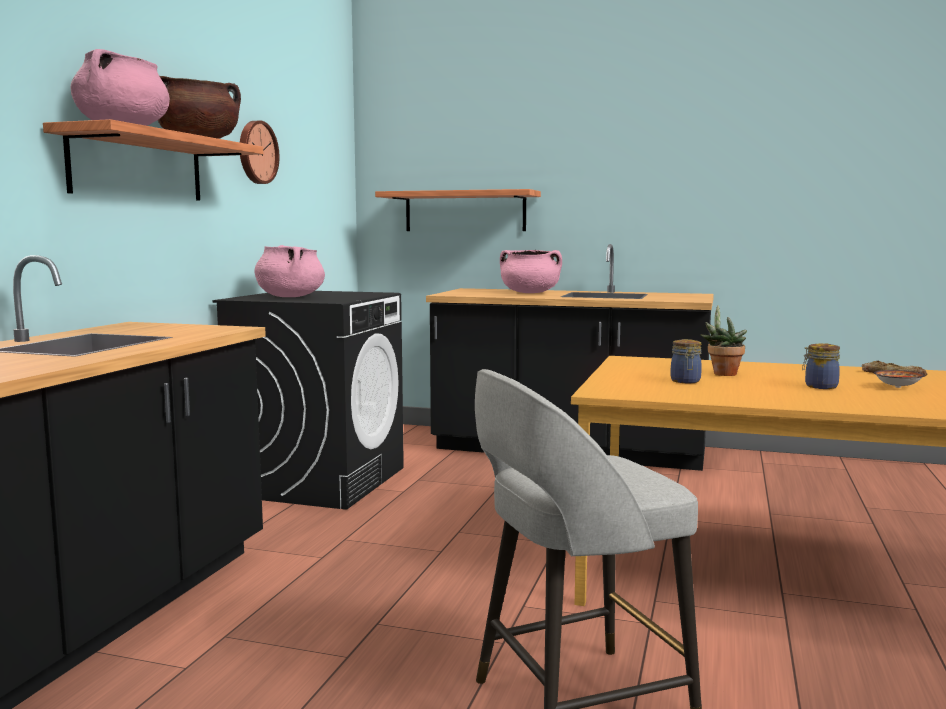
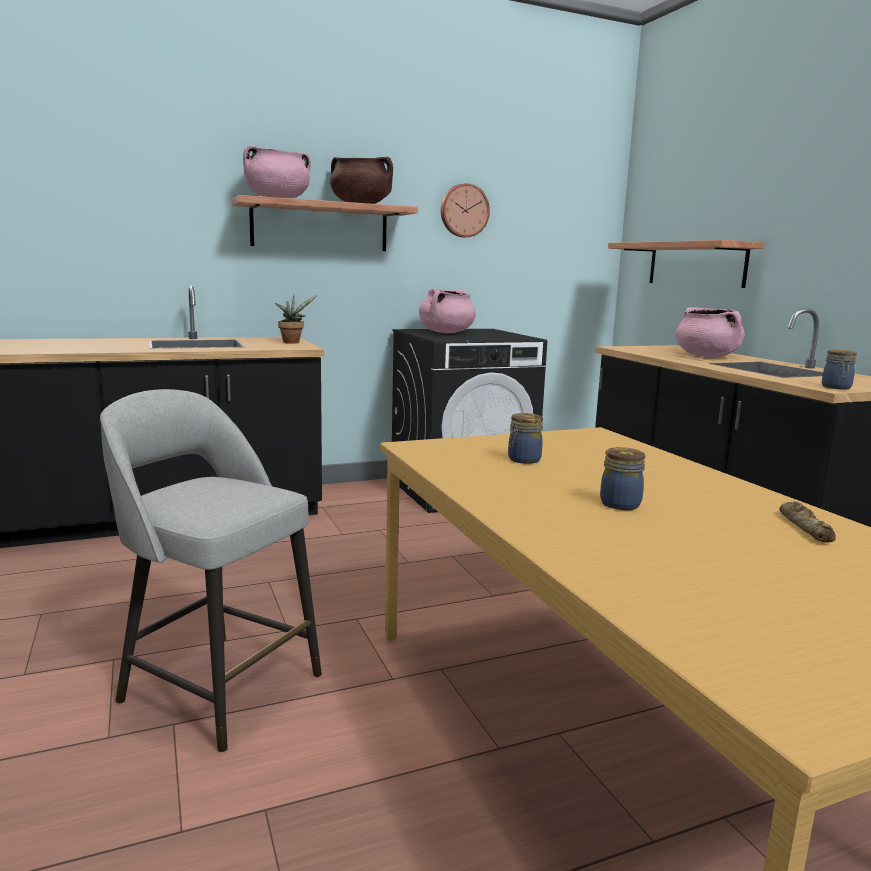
camera: 50 degrees right, 5 degrees up
(693, 300) = (836, 387): none -> jar
(722, 373) = (601, 465): potted plant -> potted plant (292, 342)
(896, 387) = (708, 535): bowl -> none

